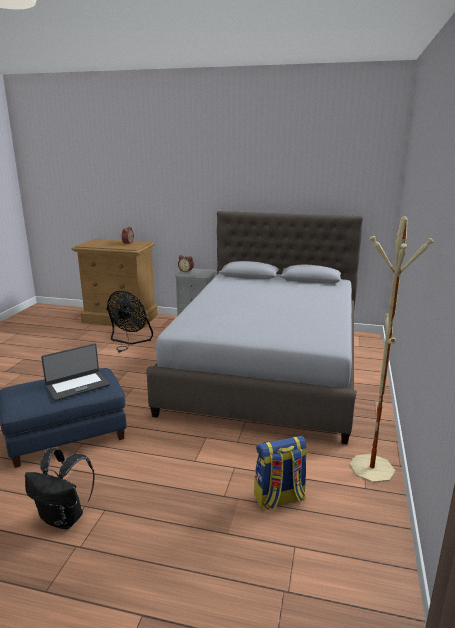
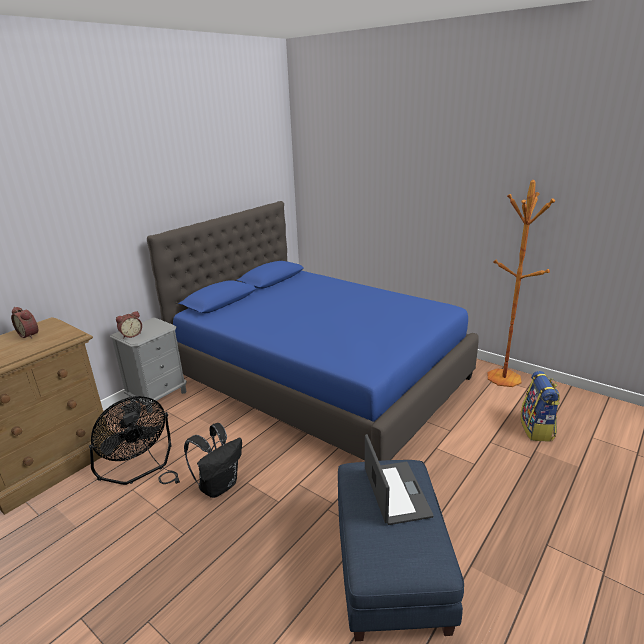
camera: 65 degrees left, 5 degrees up
(64, 518) = (559, 582): black backpack -> black backpack (219, 485)
(268, 367) = (319, 377): grey bed -> blue bed
(372, 468) = (504, 378): beige clothes rack -> orange clothes rack

